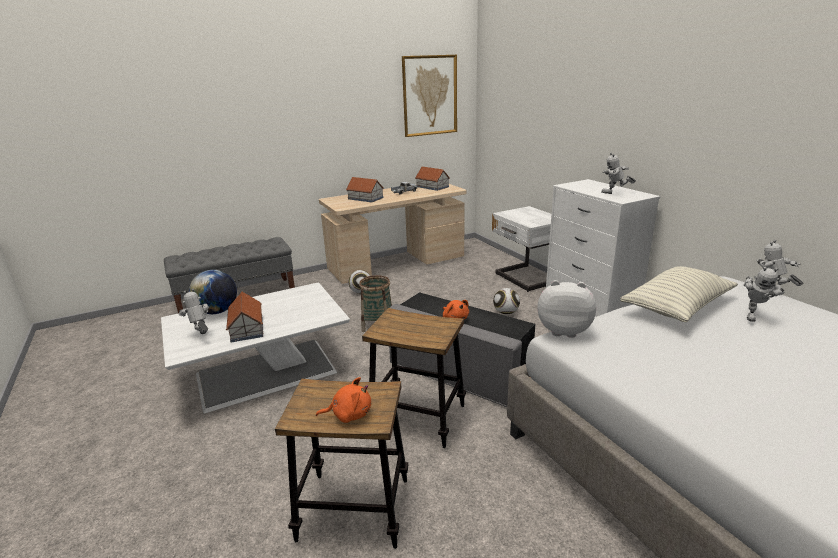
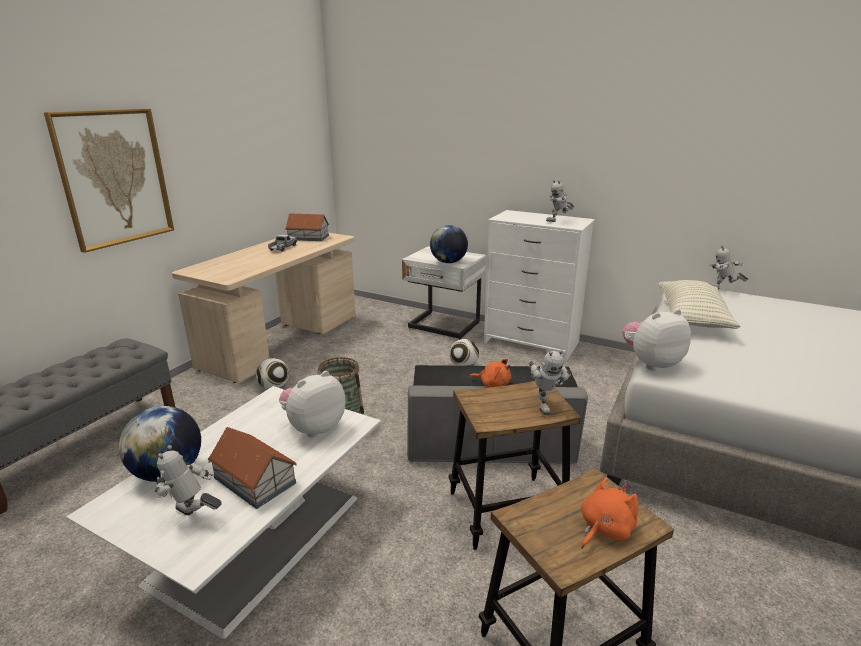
camera: 35 degrees left, 0 degrees up
(308, 311) = (314, 427): none -> plush toy
(365, 198) = (243, 262): toy house -> none
(429, 95) = (285, 124): picture -> picture (114, 178)
(525, 221) = (448, 262): none -> globe
(753, 316) = (747, 312): toy robot -> toy robot (543, 405)

